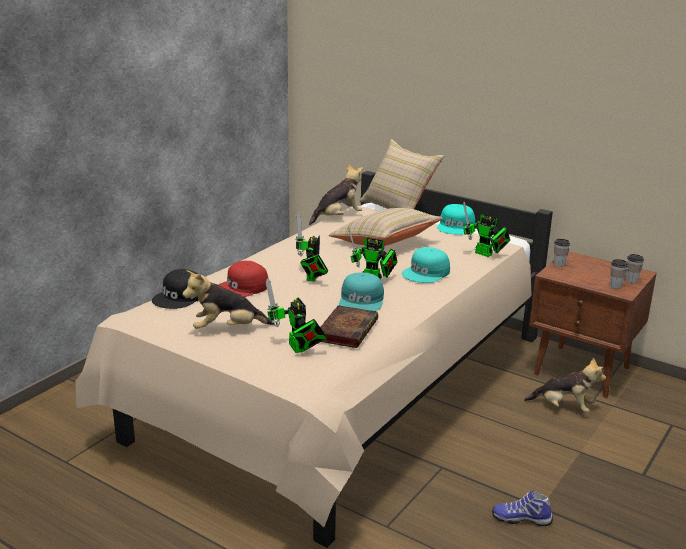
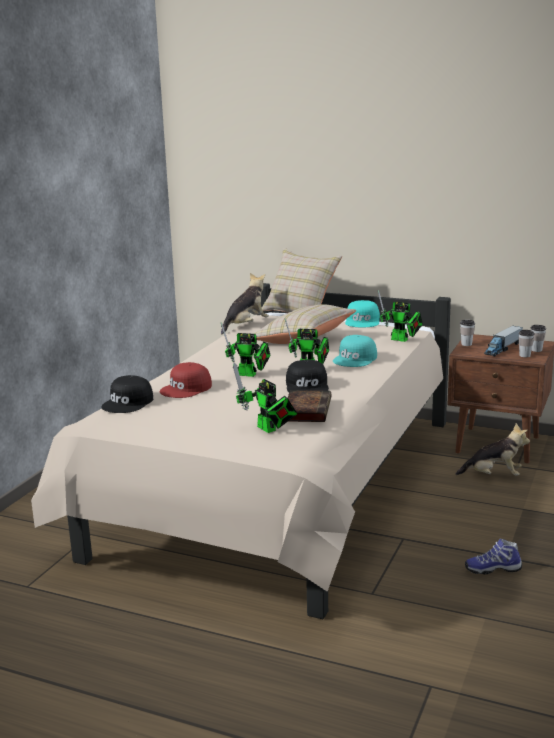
camera: 10 degrees left, 5 degrees down
(227, 329) = (191, 422): plush toy -> none
(311, 278) = (249, 375): toy robot -> toy robot turned 75 degrees counterclockwise
(362, 300) = (308, 386): turquoise cap -> black cap
(595, 274) = (503, 348): none -> toy truck

